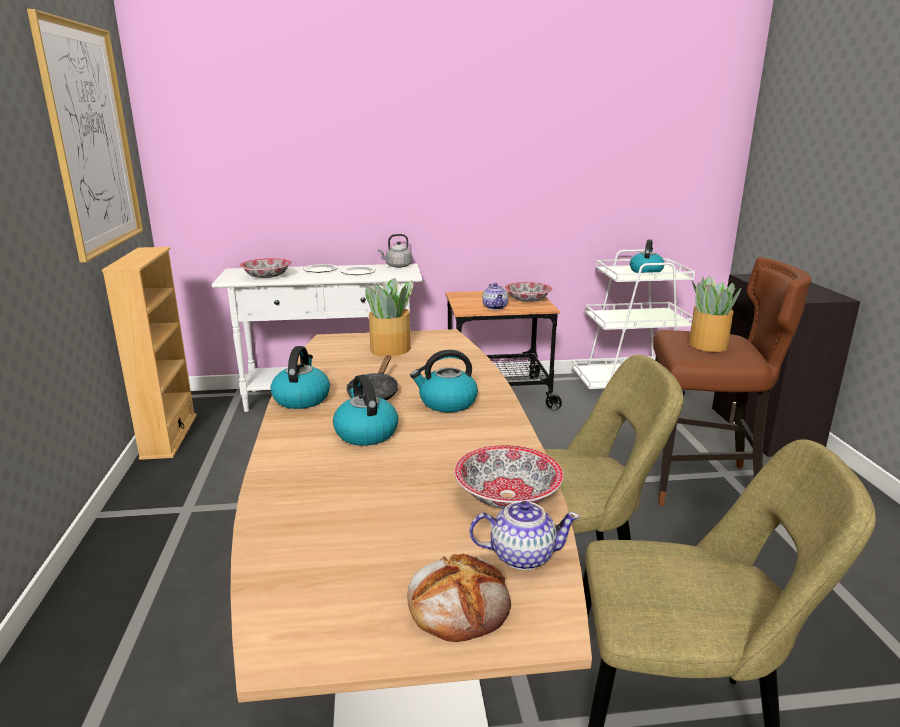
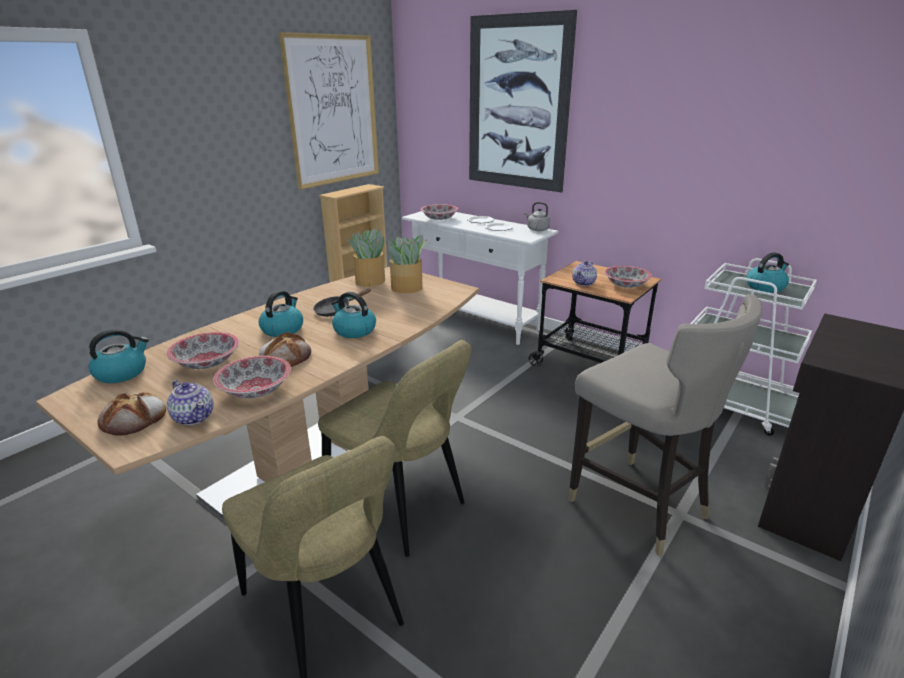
camera: 45 degrees right, 5 degrees up
(301, 398) = (301, 300): kettle -> kettle (122, 373)
(345, 124) = (517, 104): none -> picture
(371, 504) = (206, 362): none -> bowl
(444, 453) = (286, 356): none -> bread
(701, 482) = (639, 506): brown stool -> grey stool
(708, 345) = (645, 369): potted plant -> potted plant (369, 281)

